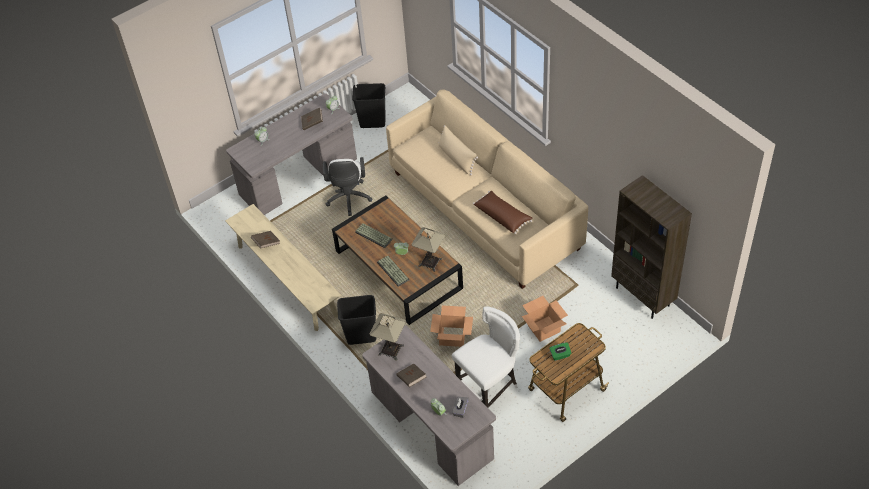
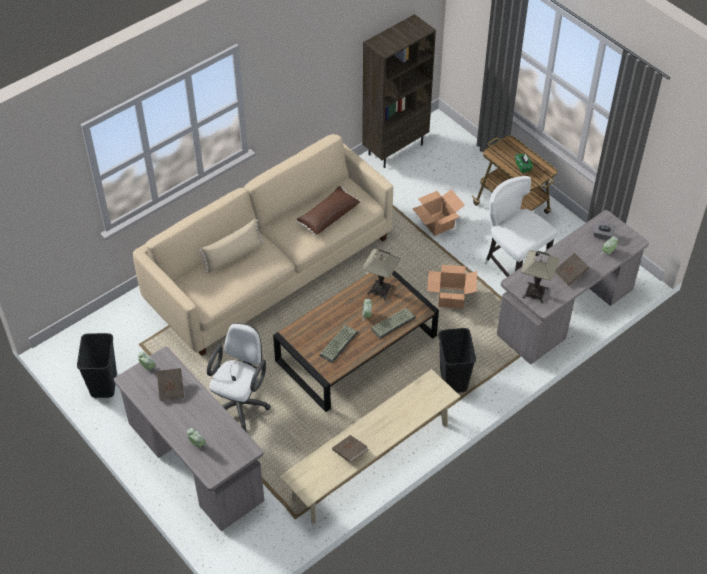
camera: 95 degrees left, 0 degrees up
(348, 200) = (241, 404): white office chair -> white office chair turned 60 degrees counterclockwise

